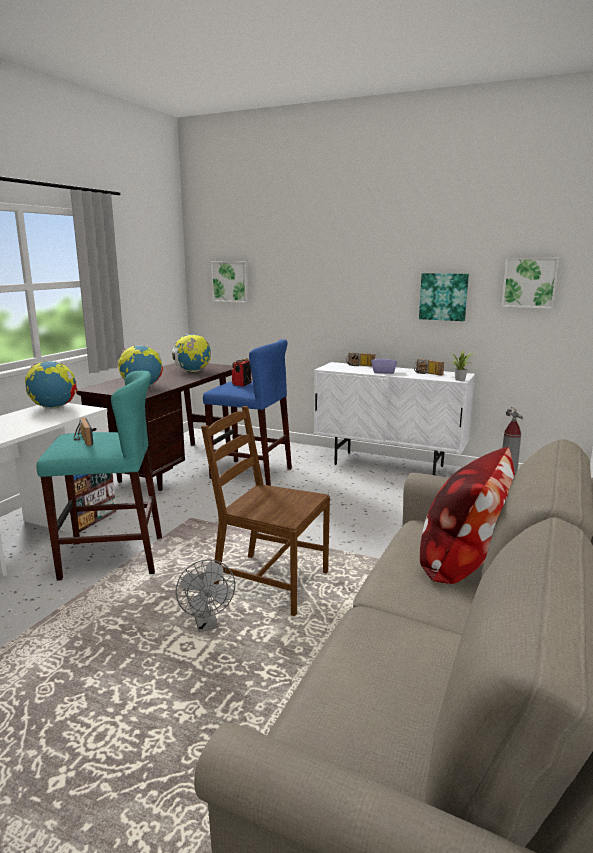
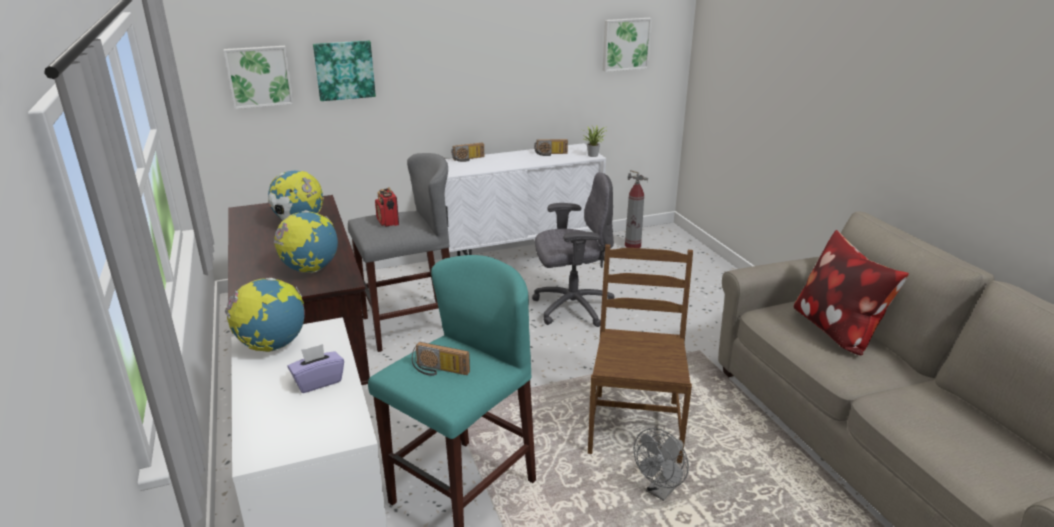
camera: 45 degrees left, 10 degrees up
(207, 624) = (660, 491): grey fan -> grey fan turned 105 degrees clockwise
(251, 473) = (409, 325): blue stool -> grey stool
(269, 583) = (634, 426): brown chair -> brown chair turned 120 degrees clockwise
(371, 503) = (571, 307): none -> grey office chair
(384, 372) = (512, 163): purple tissue box -> purple tissue box (318, 381)
(443, 296) = (546, 66): picture -> picture (344, 70)

